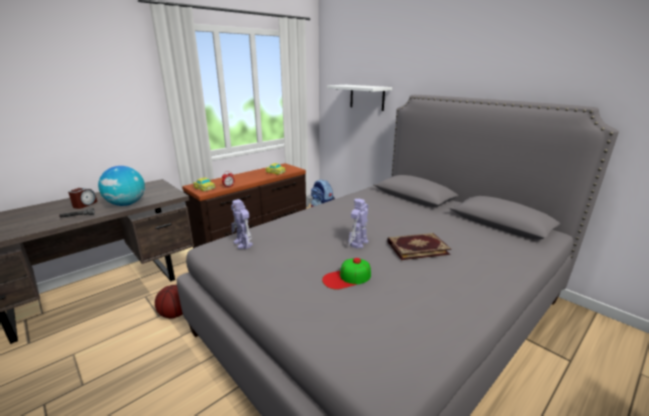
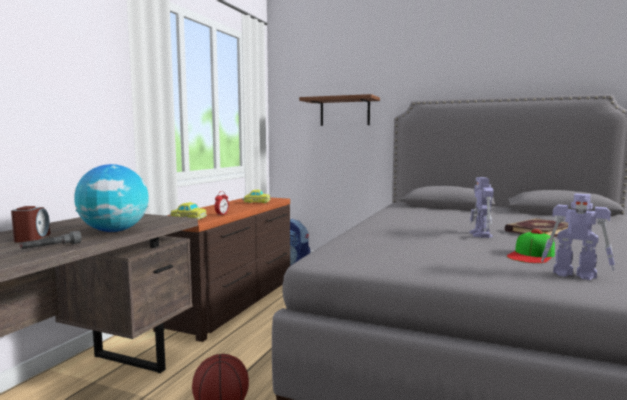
camera: 25 degrees left, 15 degrees down
(243, 244) = (361, 249): toy robot -> toy robot (575, 274)
(367, 97) = (345, 112): white shelf -> brown shelf

